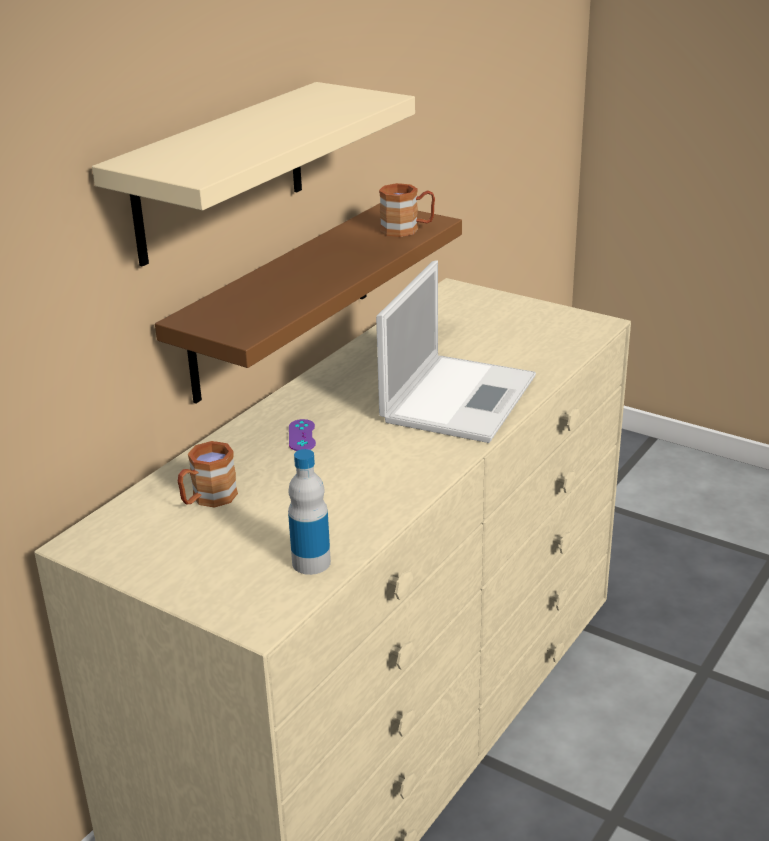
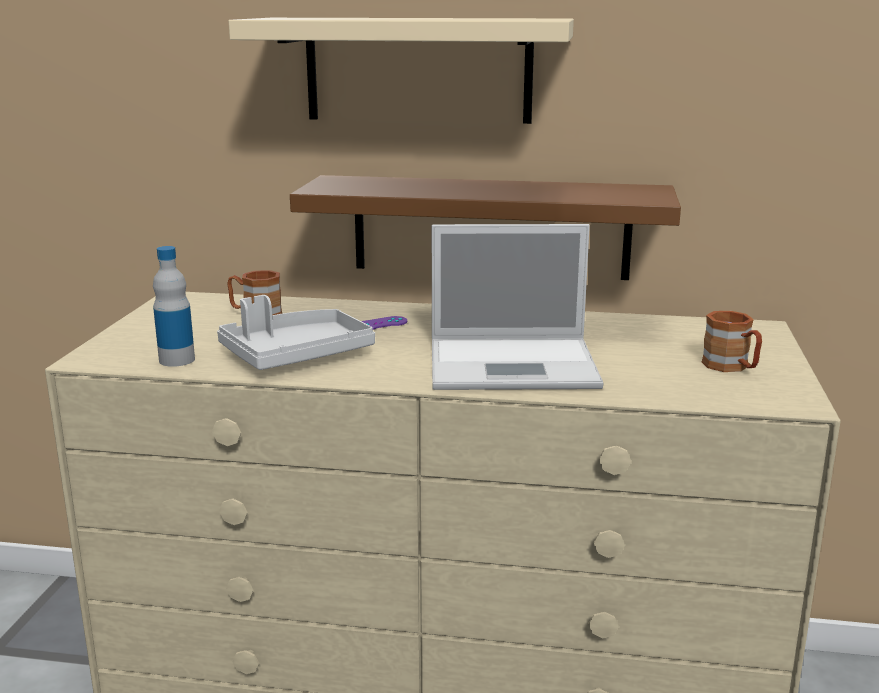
camera: 65 degrees right, 10 degrees down
(354, 493) = (295, 355): none -> grey tray
(407, 229) = (615, 196): brown mug -> brown mug (731, 367)

